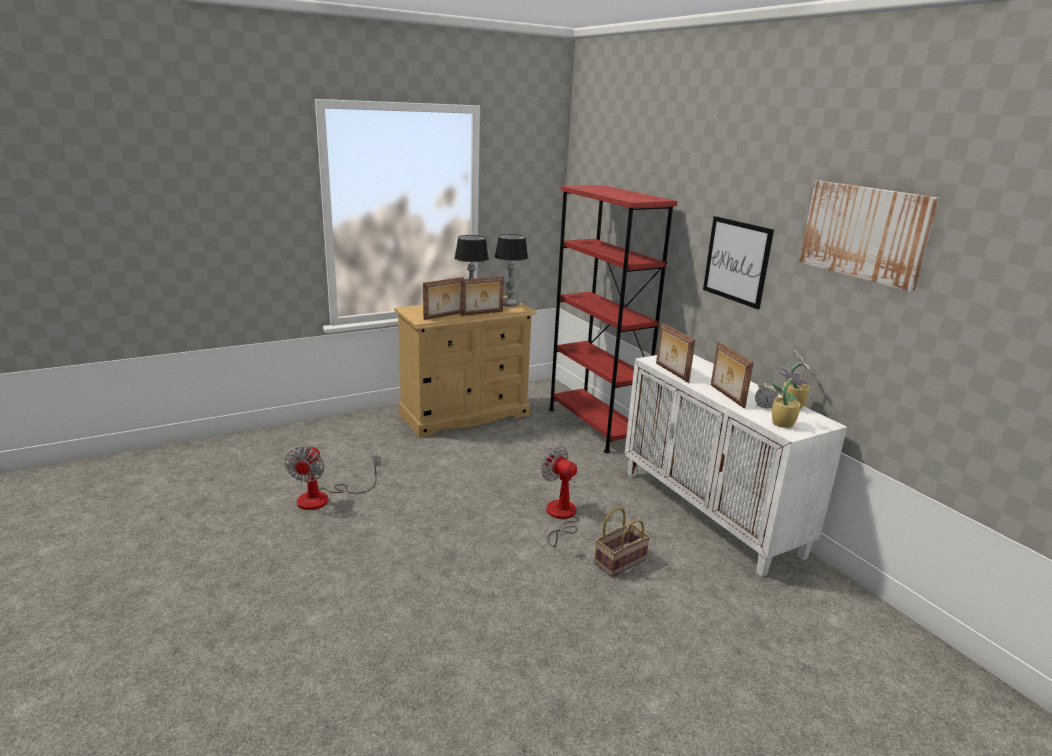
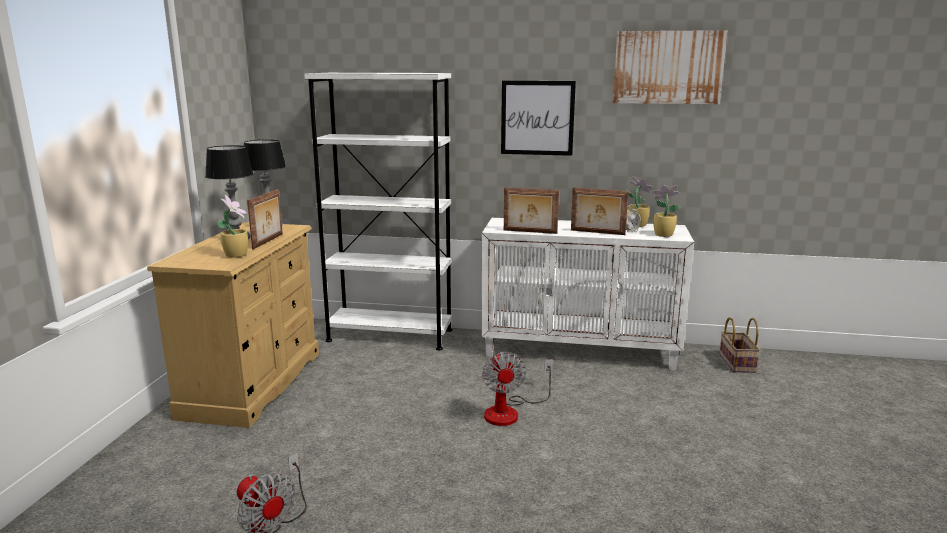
camera: 50 degrees left, 5 degrees down
(444, 316) = (237, 255): picture frame -> potted plant
(560, 517) = (510, 412): fan -> fan turned 90 degrees counterclockwise
(594, 425) = (390, 335): red bookcase -> white bookcase
(620, 560) = (603, 413): basket -> basket (735, 363)

